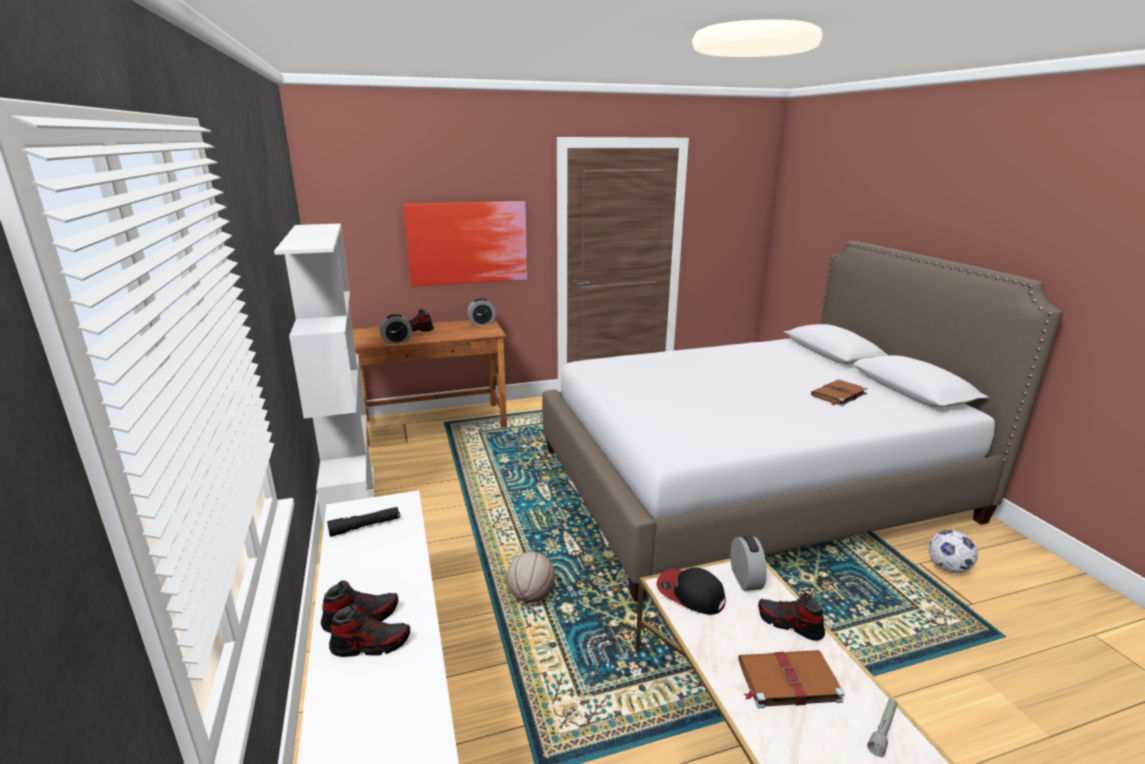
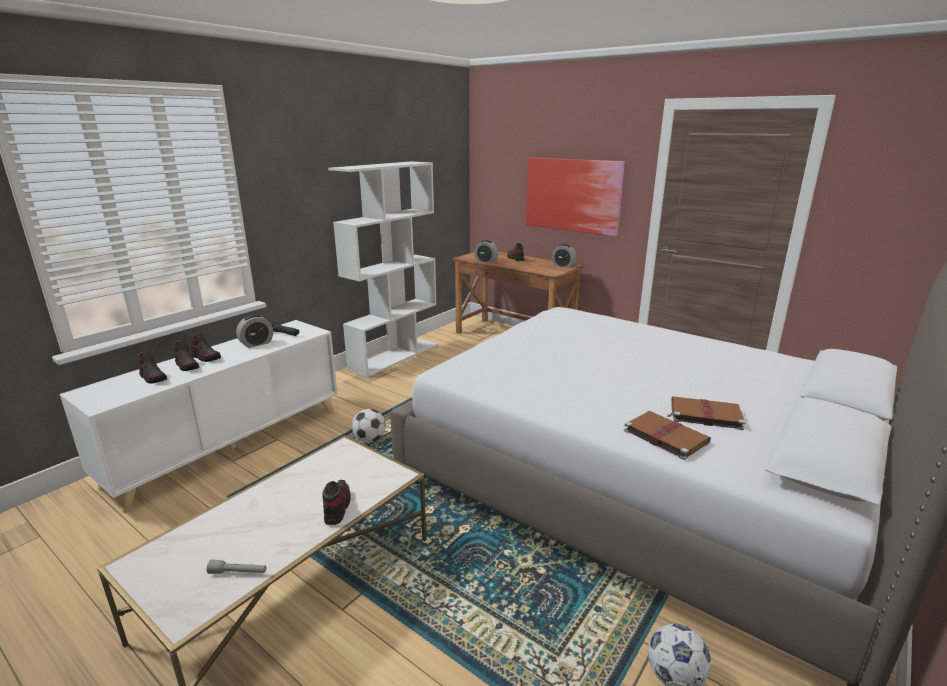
camera: 55 degrees right, 0 degrees up
(376, 694) = (153, 378): none -> shoe
(530, 596) = (369, 439): basketball -> football
(690, 594) = (341, 457): cap -> none
(745, 579) = (380, 475): alarm clock -> alarm clock (256, 343)
(787, 681) = (270, 518): brown book -> brown book (664, 436)

